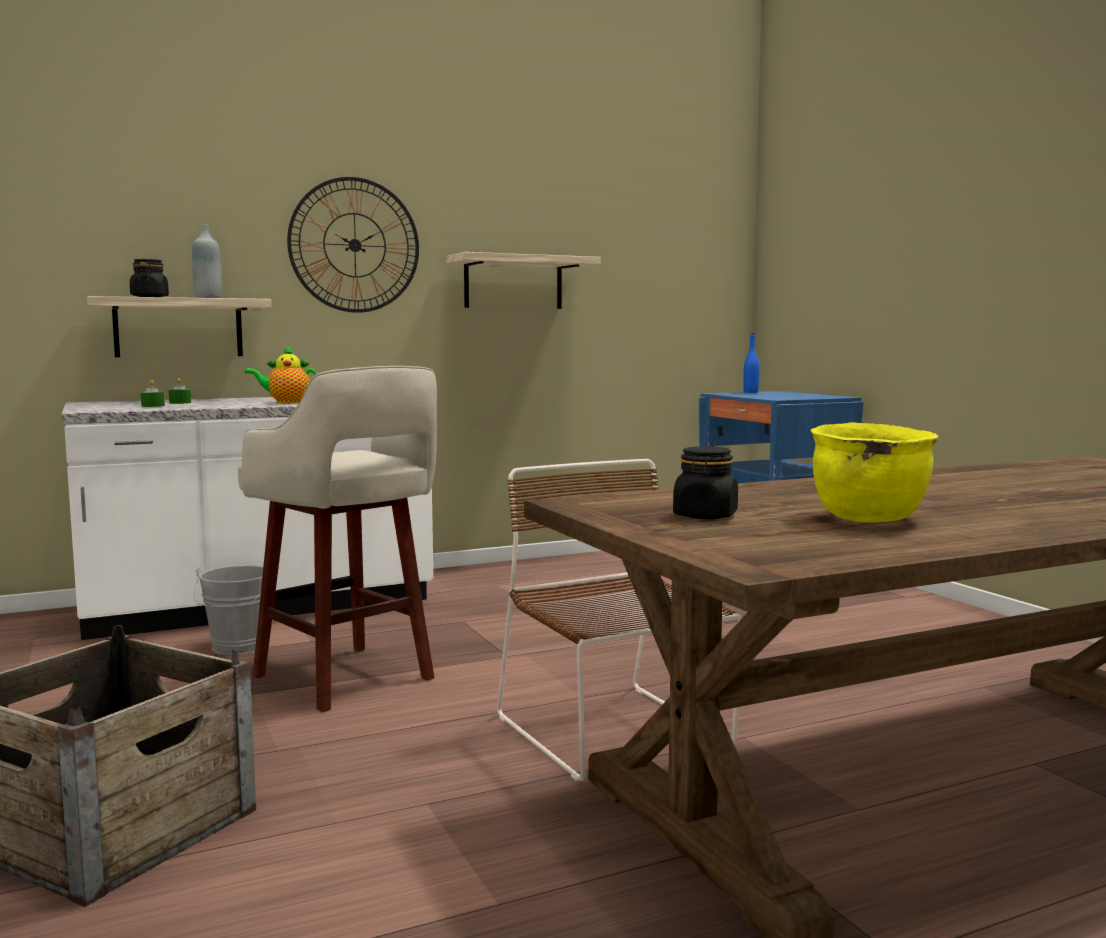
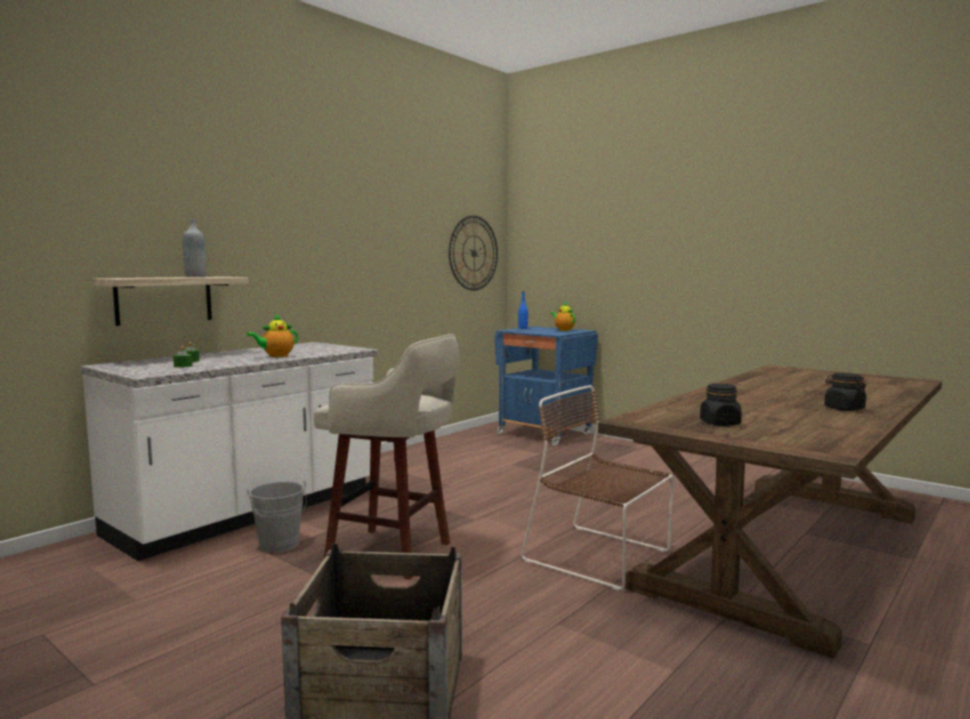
camera: 25 degrees left, 0 degrees up
(149, 297) = (153, 277): black jar -> black jar (844, 409)
(354, 245) = (285, 234): wall clock -> wall clock (473, 253)
(513, 283) = (382, 260): shelf -> none
(807, 395) = (563, 330): none -> teapot
(870, 518) = (792, 416): yellow cooking pot -> none

